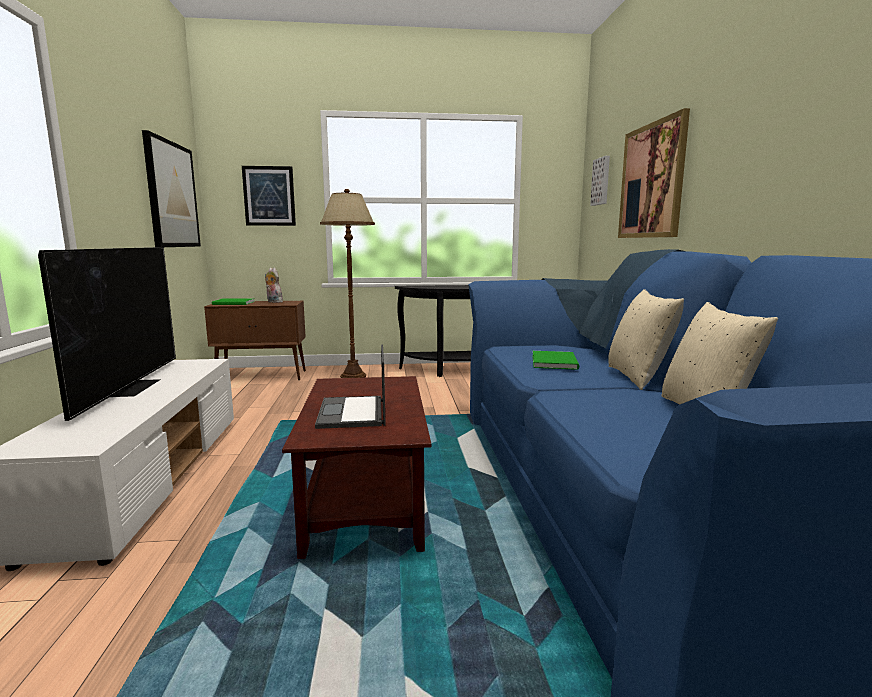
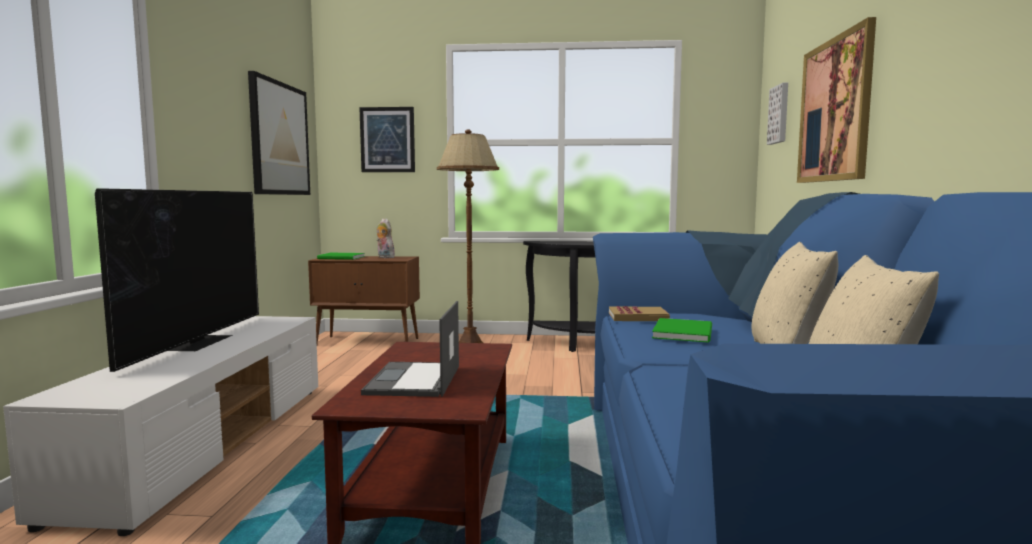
camera: 10 degrees right, 5 degrees down
(513, 350) = (638, 317): none -> book

